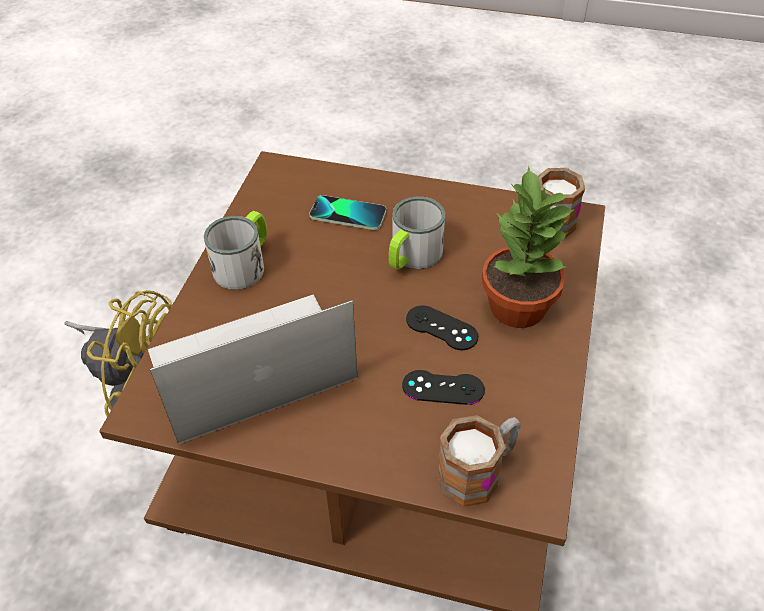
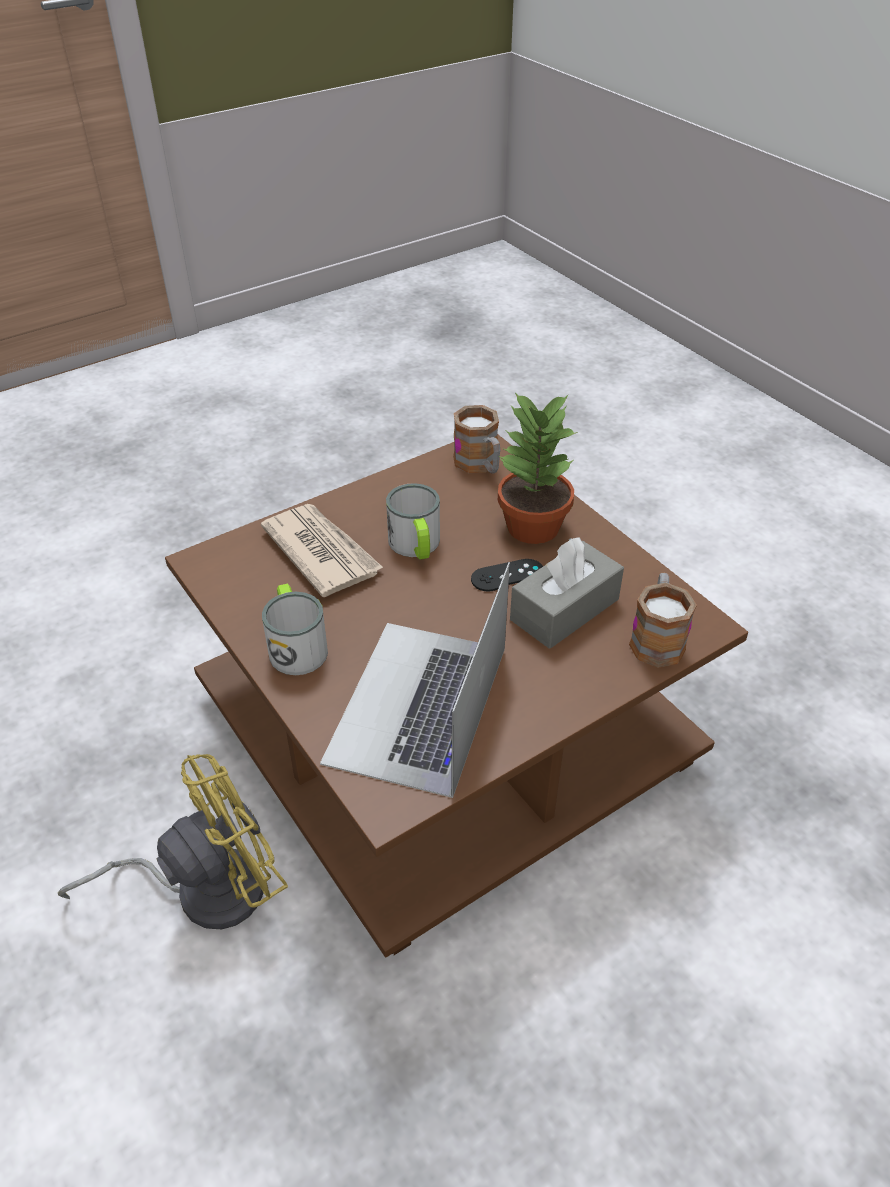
camera: 50 degrees left, 5 degrees down
(348, 214) = (321, 552): phone -> newspaper
(443, 388) = (564, 609): black game controller -> grey tissue box

